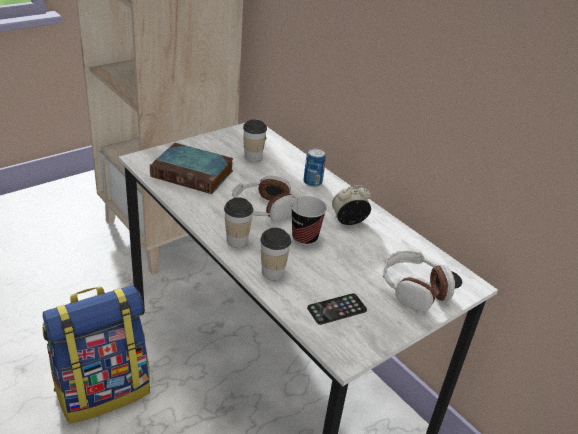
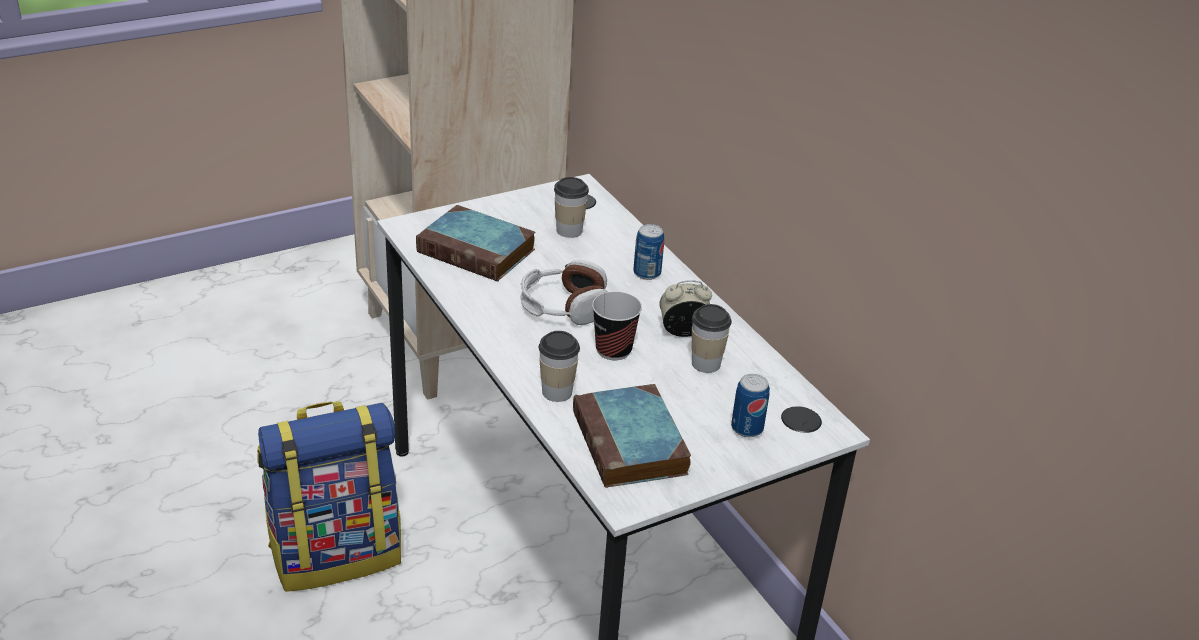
camera: 10 degrees right, 0 degrees up
(237, 241) = (518, 347): cup -> cup (706, 363)
(337, 309) = (631, 445): phone -> book
(414, 289) = (747, 428): headphones -> can

